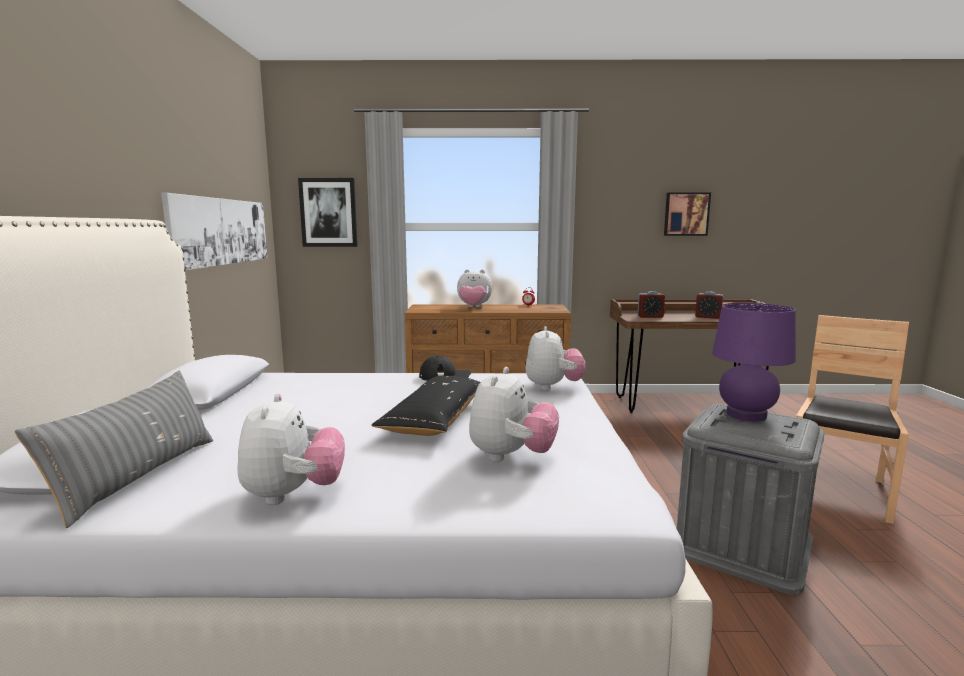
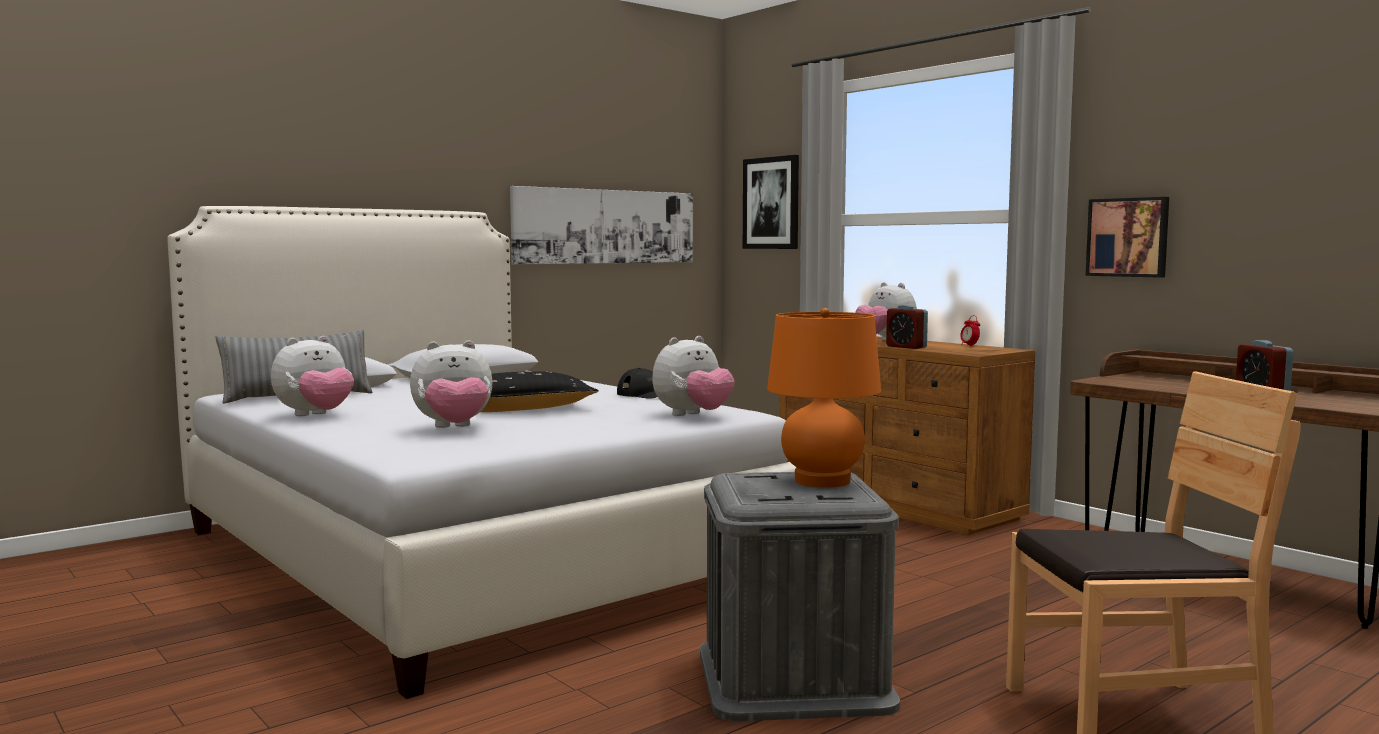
camera: 50 degrees right, 5 degrees down
(650, 317) = (1145, 382): alarm clock -> alarm clock (906, 347)
(686, 214) = (1299, 182): picture -> picture (1128, 237)
(746, 415) = (822, 481): purple table lamp -> orange table lamp

